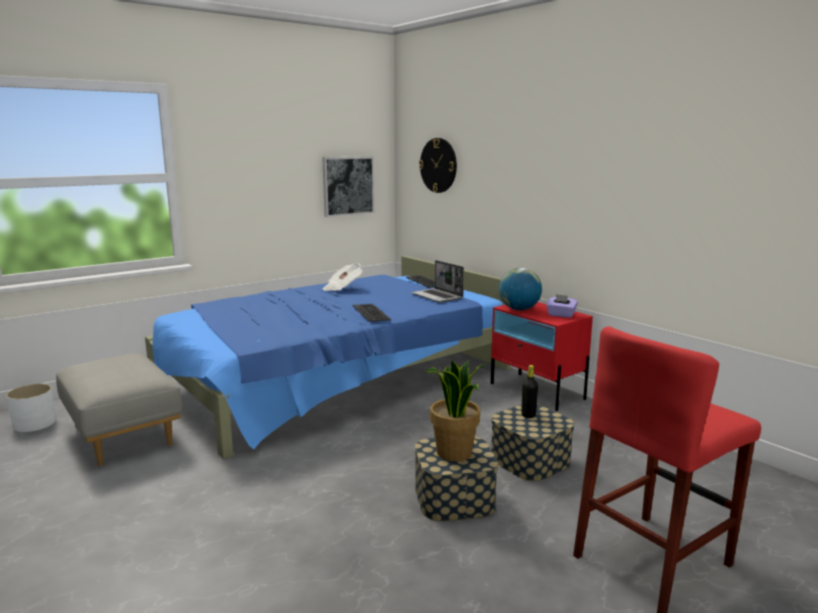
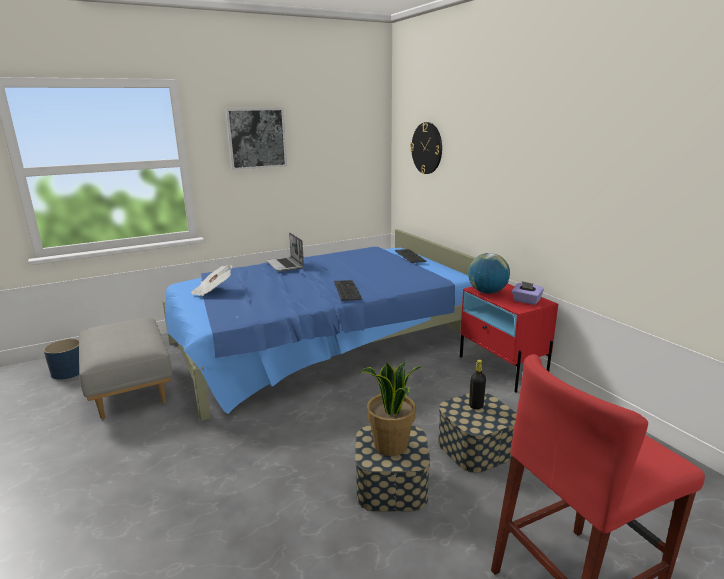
camera: 10 degrees right, 5 degrees up
(34, 423) = (68, 371): white planter -> blue planter
(342, 288) = (333, 261): newspaper -> newspaper (213, 291)
(348, 186) = (346, 166): picture -> picture (256, 138)
(438, 296) = (416, 273): laptop -> laptop (285, 265)

